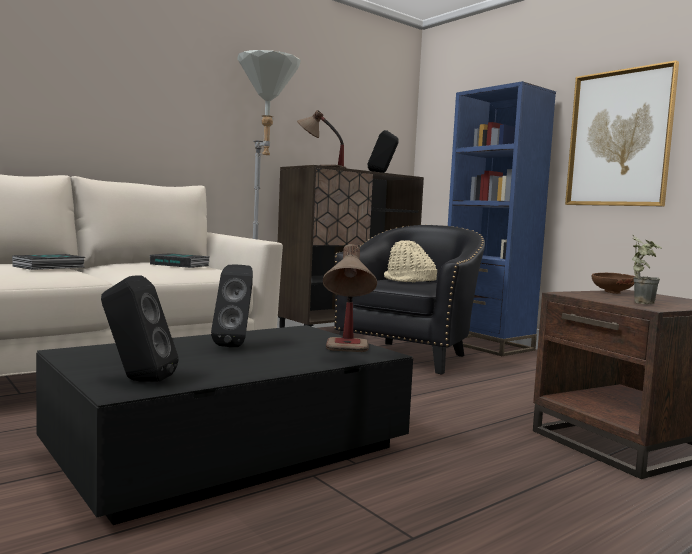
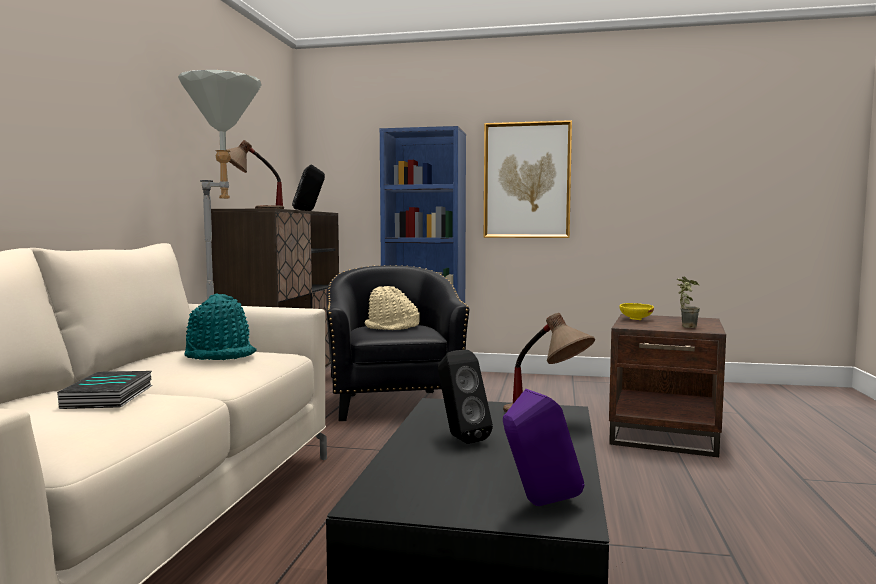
camera: 40 degrees left, 0 degrees up
(136, 380) = (538, 505): black speaker -> purple speaker
(181, 265) = (220, 355): book -> turquoise hat
(611, 293) = (636, 320): brown bowl -> yellow bowl

